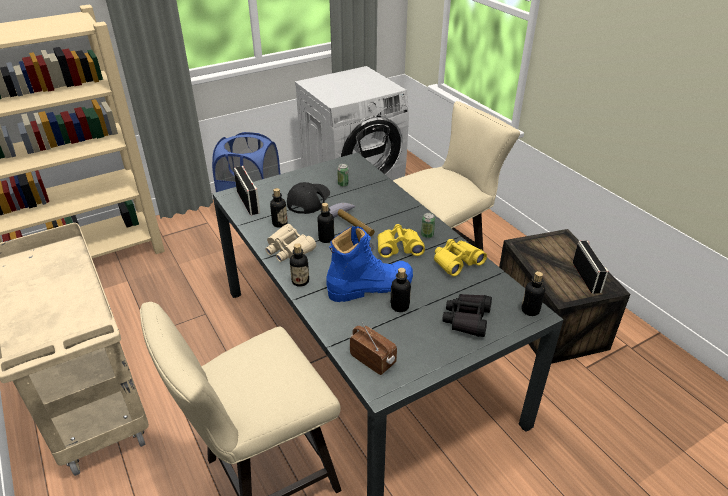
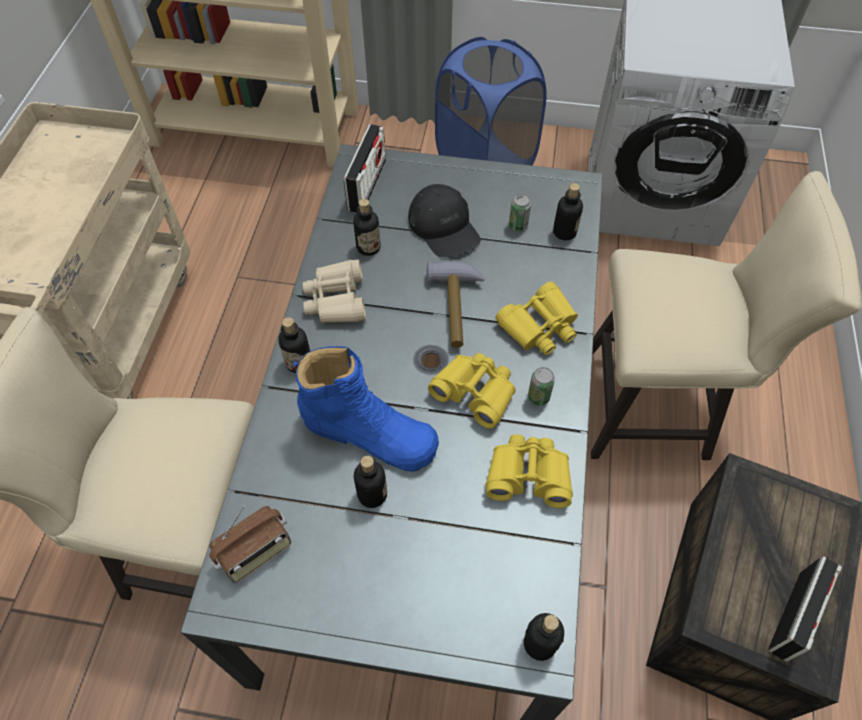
camera: 40 degrees right, 20 degrees up
(308, 200) = (444, 227): black cap -> black cap turned 90 degrees clockwise
(326, 239) = (398, 312): bottle -> bottle (564, 232)
(373, 360) = (256, 553): radio -> radio turned 60 degrees clockwise
(397, 213) = (539, 326): none -> yellow binoculars
(467, 319) = (435, 585): black binoculars -> none

